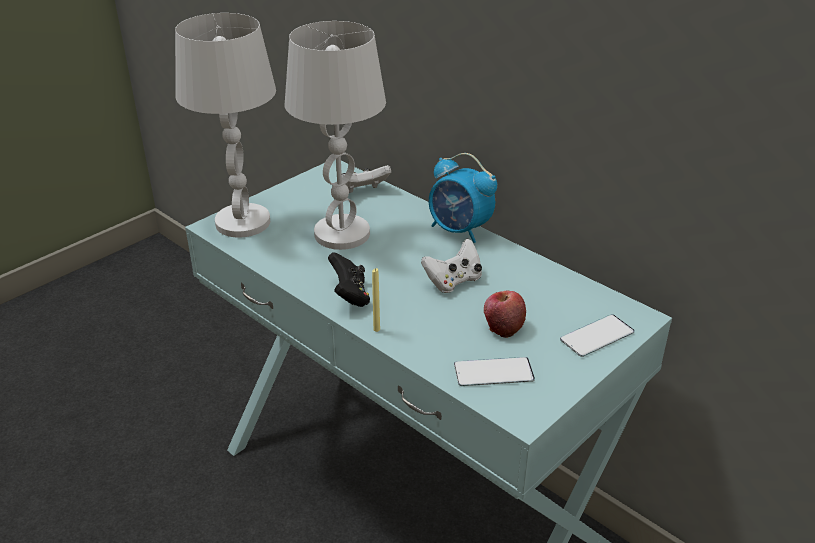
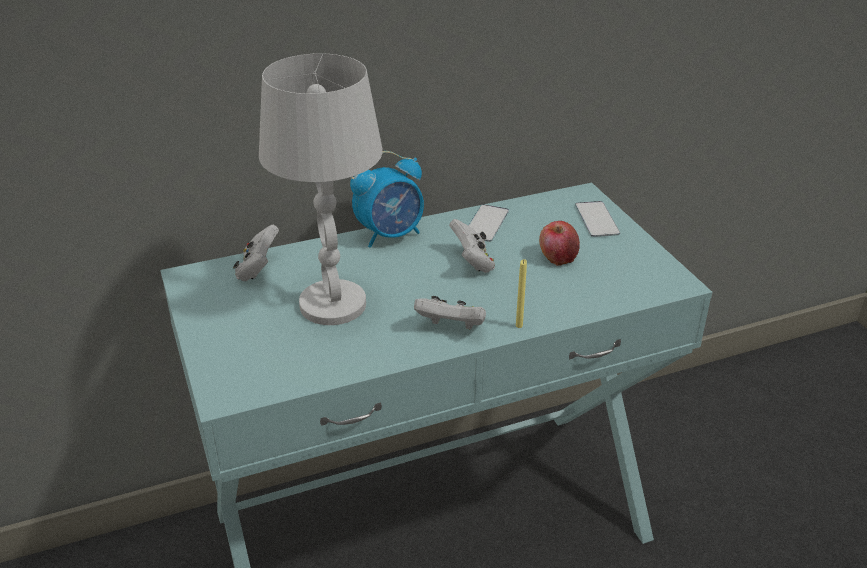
camera: 65 degrees left, 0 degrees up
(243, 223) = (241, 370): white table lamp -> none
(350, 295) = (451, 327): black game controller -> white game controller
(493, 372) = (617, 280): phone -> phone (486, 223)

